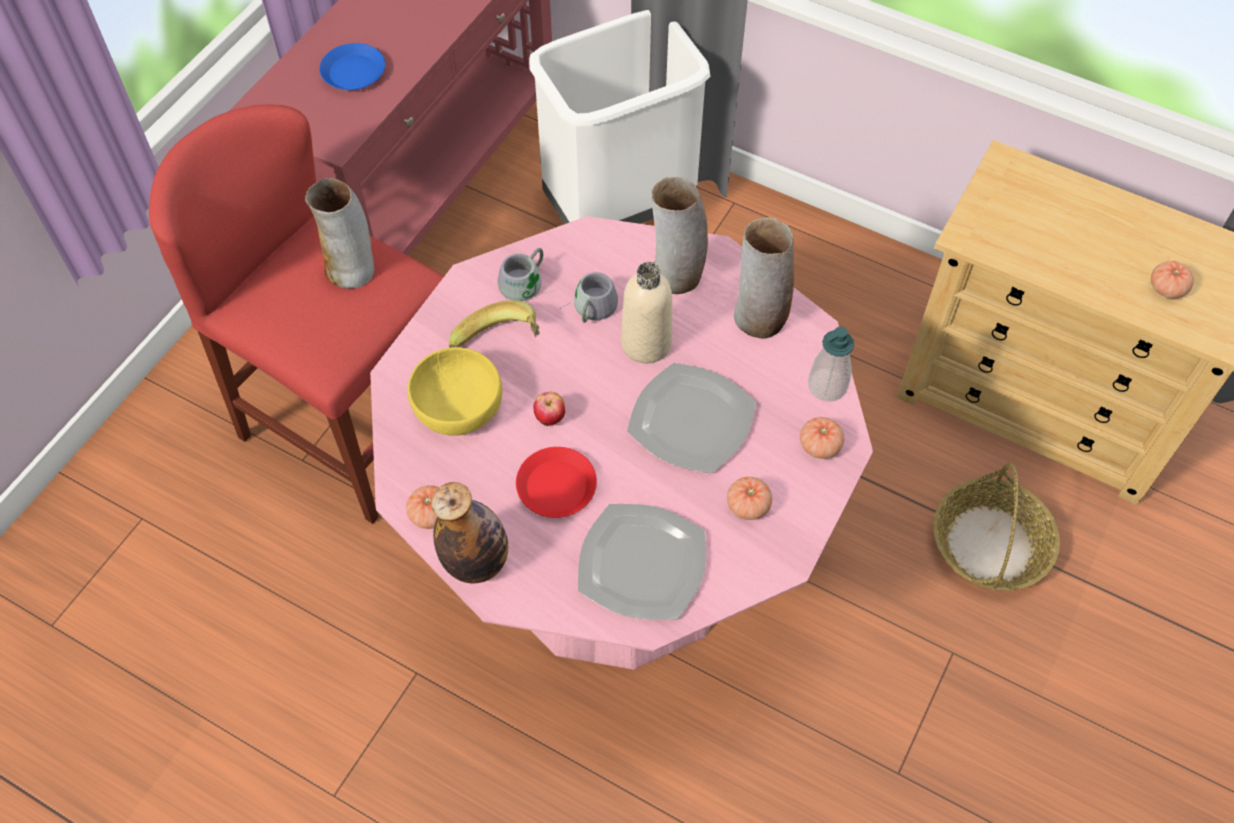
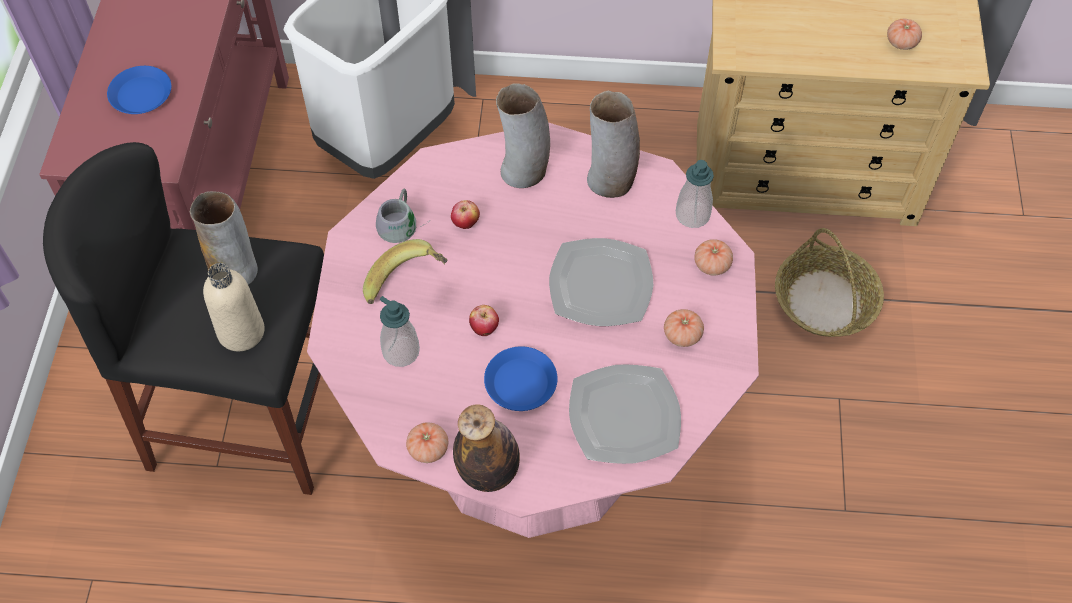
camera: 25 degrees left, 0 degrees up
(354, 427) = (249, 418): red stool -> black stool
(457, 408) = (401, 352): yellow bowl -> soap dispenser
(556, 486) = (520, 382): red plate -> blue plate
(589, 307) = (465, 224): grey mug -> apple
(646, 343) = (529, 236): beige bottle -> beige bottle (241, 332)

